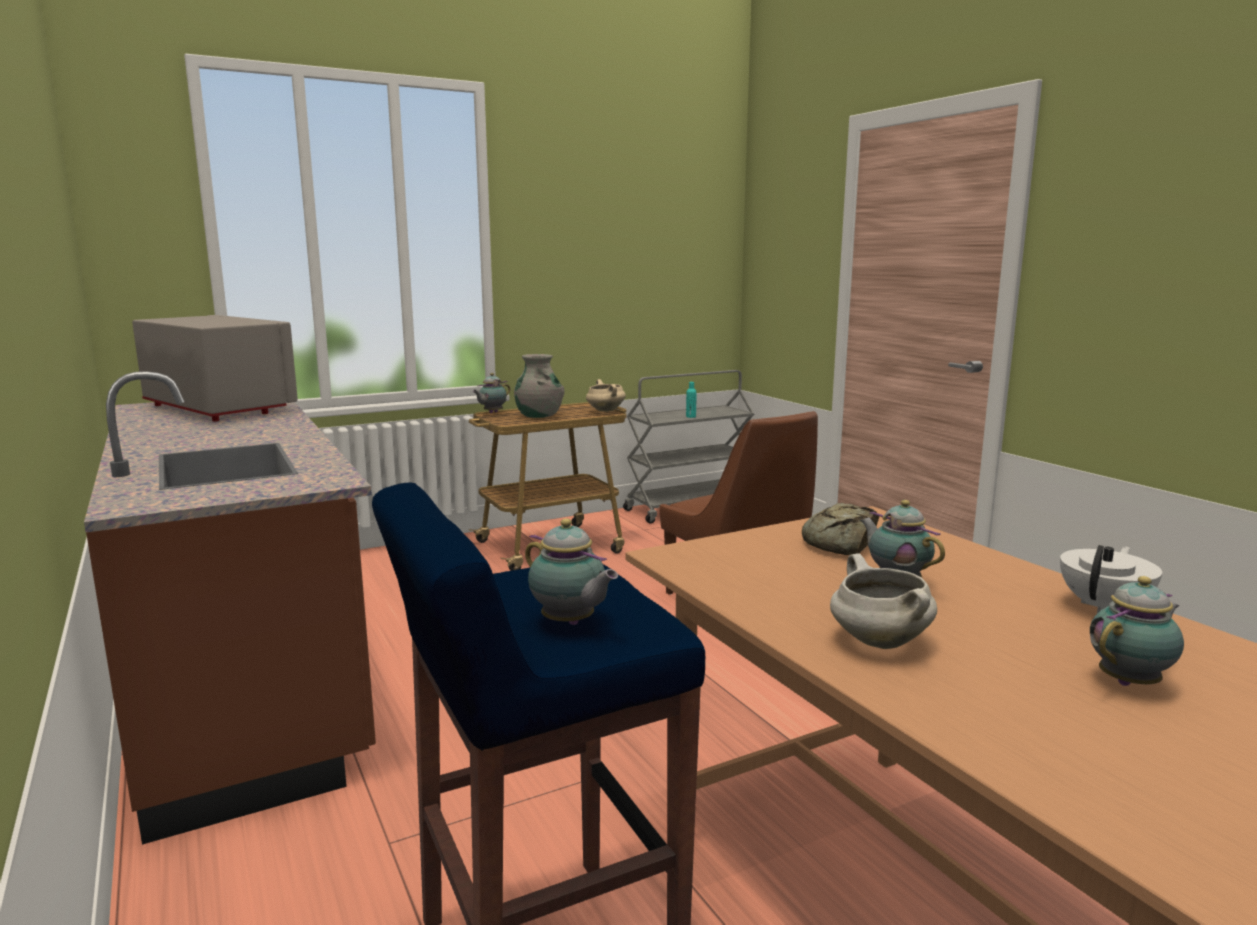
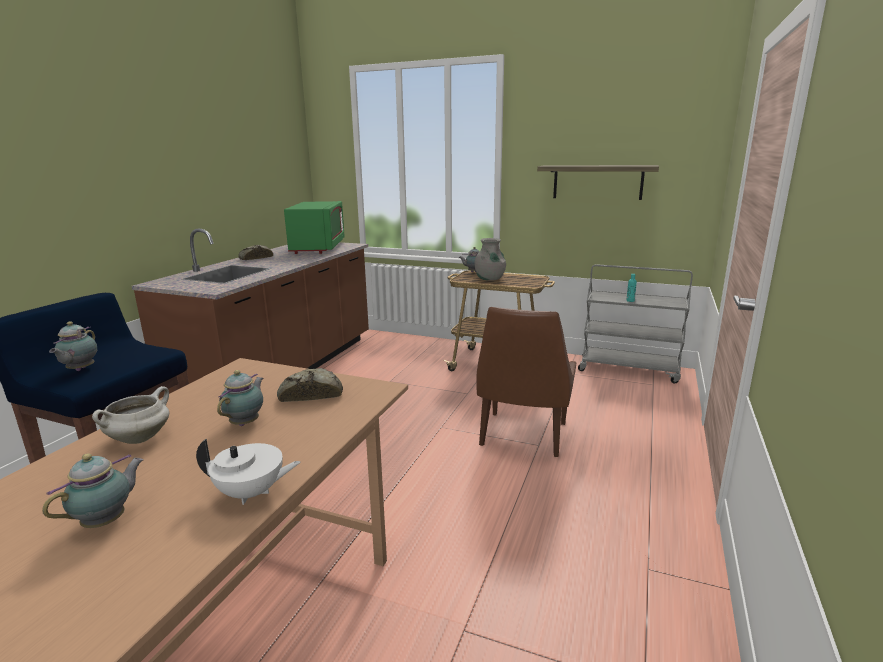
camera: 50 degrees right, 5 degrees up
(158, 439) = (255, 258): none -> bread
(219, 408) = (318, 248): grey microwave -> green microwave
(605, 411) = (532, 283): beige cooking pot -> none
(618, 270) = (597, 182): none -> shelf
(1131, 682) = (107, 521): teapot -> teapot turned 75 degrees counterclockwise

